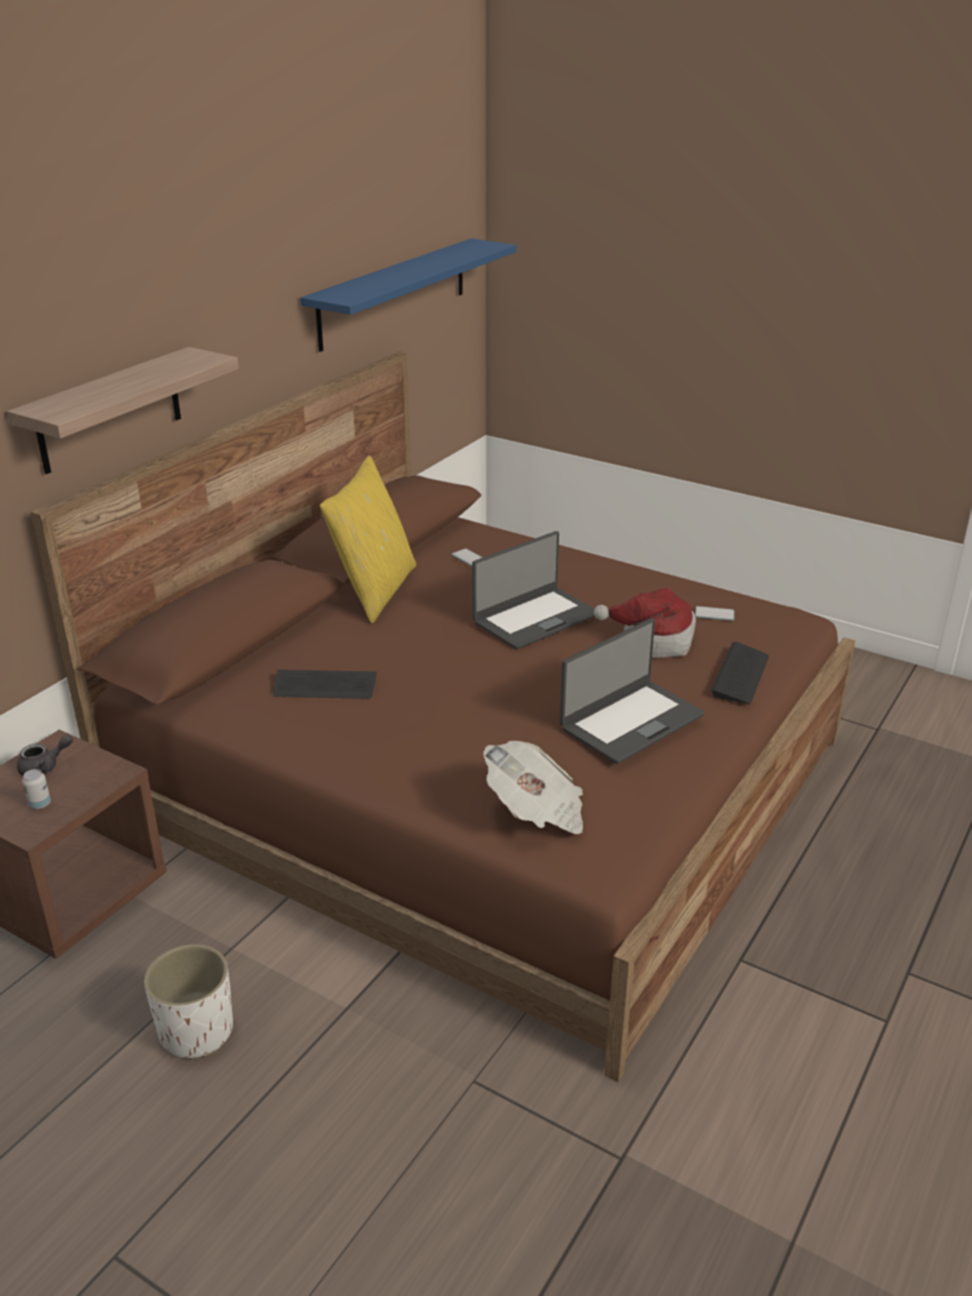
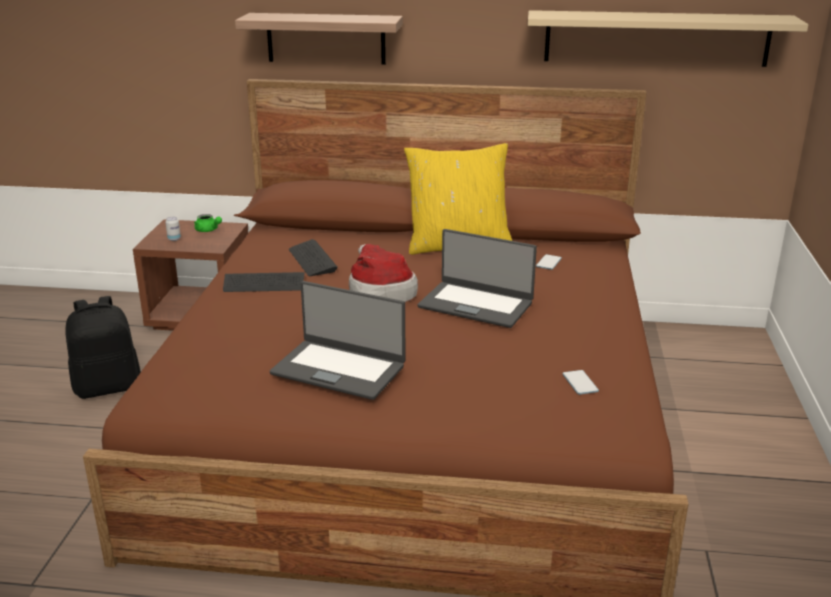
camera: 65 degrees right, 5 degrees down
(44, 767) = (208, 230): grey teapot -> green teapot
(196, 1031) = (108, 387): white planter -> black backpack
(394, 293) = (656, 38): blue shelf -> beige shelf
(536, 810) = (192, 355): newspaper -> none
(653, 640) = (496, 361): hat -> hat (380, 291)
(740, 675) = (471, 413): keyboard -> keyboard (264, 284)

